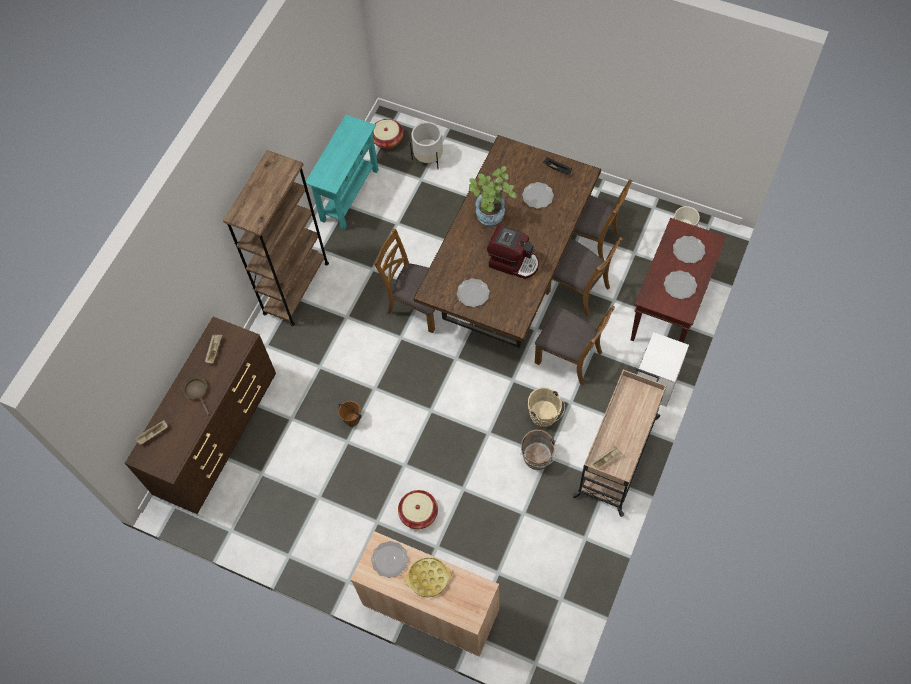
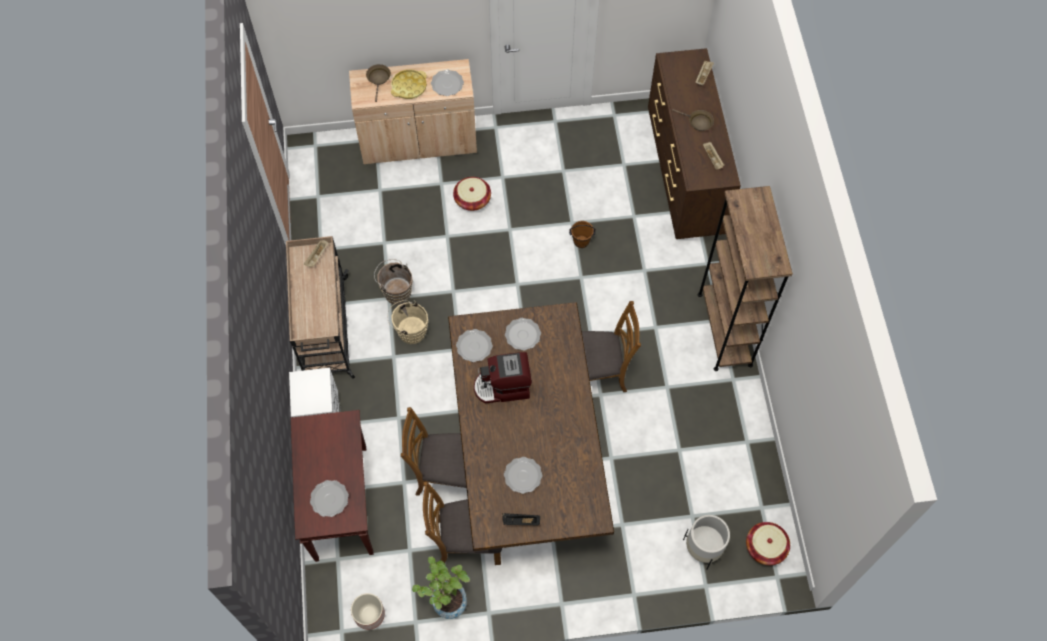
camera: 145 degrees right, 0 degrees up
(349, 195) = (752, 455): turquoise console table -> none
(453, 605) = (378, 79): none -> brown frying pan
(491, 217) = (556, 424): potted plant -> potted plant (446, 599)
(569, 357) = (417, 399): brown chair -> none
(679, 285) = (321, 453): plate -> plate (474, 346)

